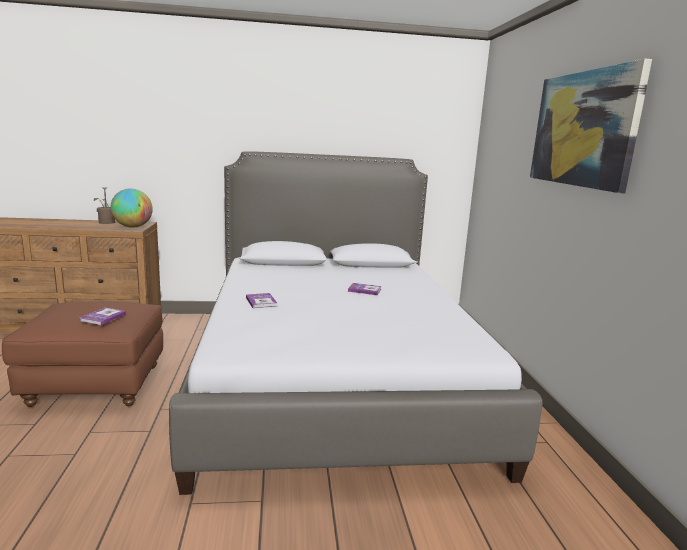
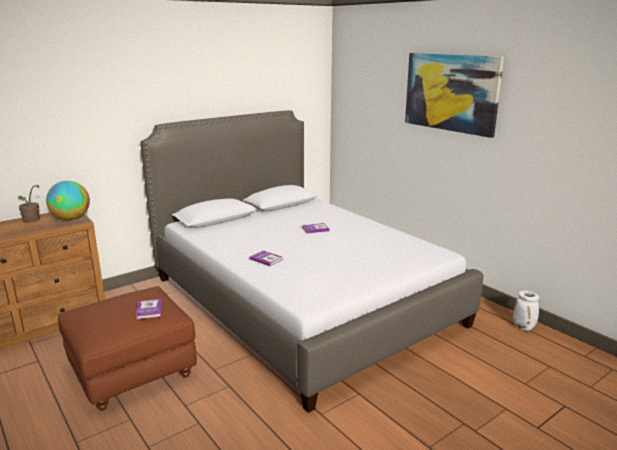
camera: 30 degrees left, 5 degrees up
(613, 519) = (524, 327): none -> white vase

